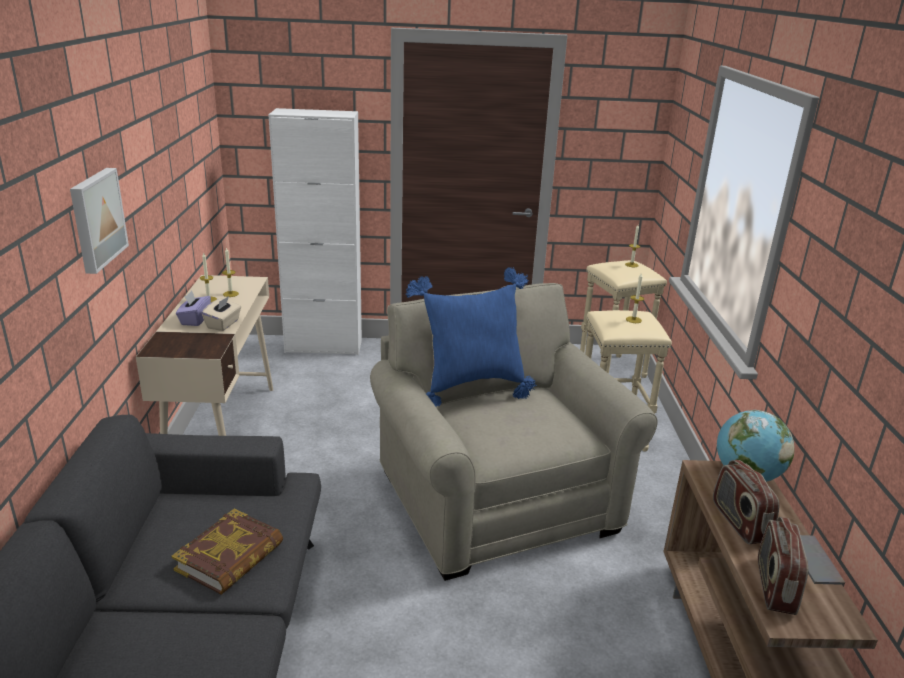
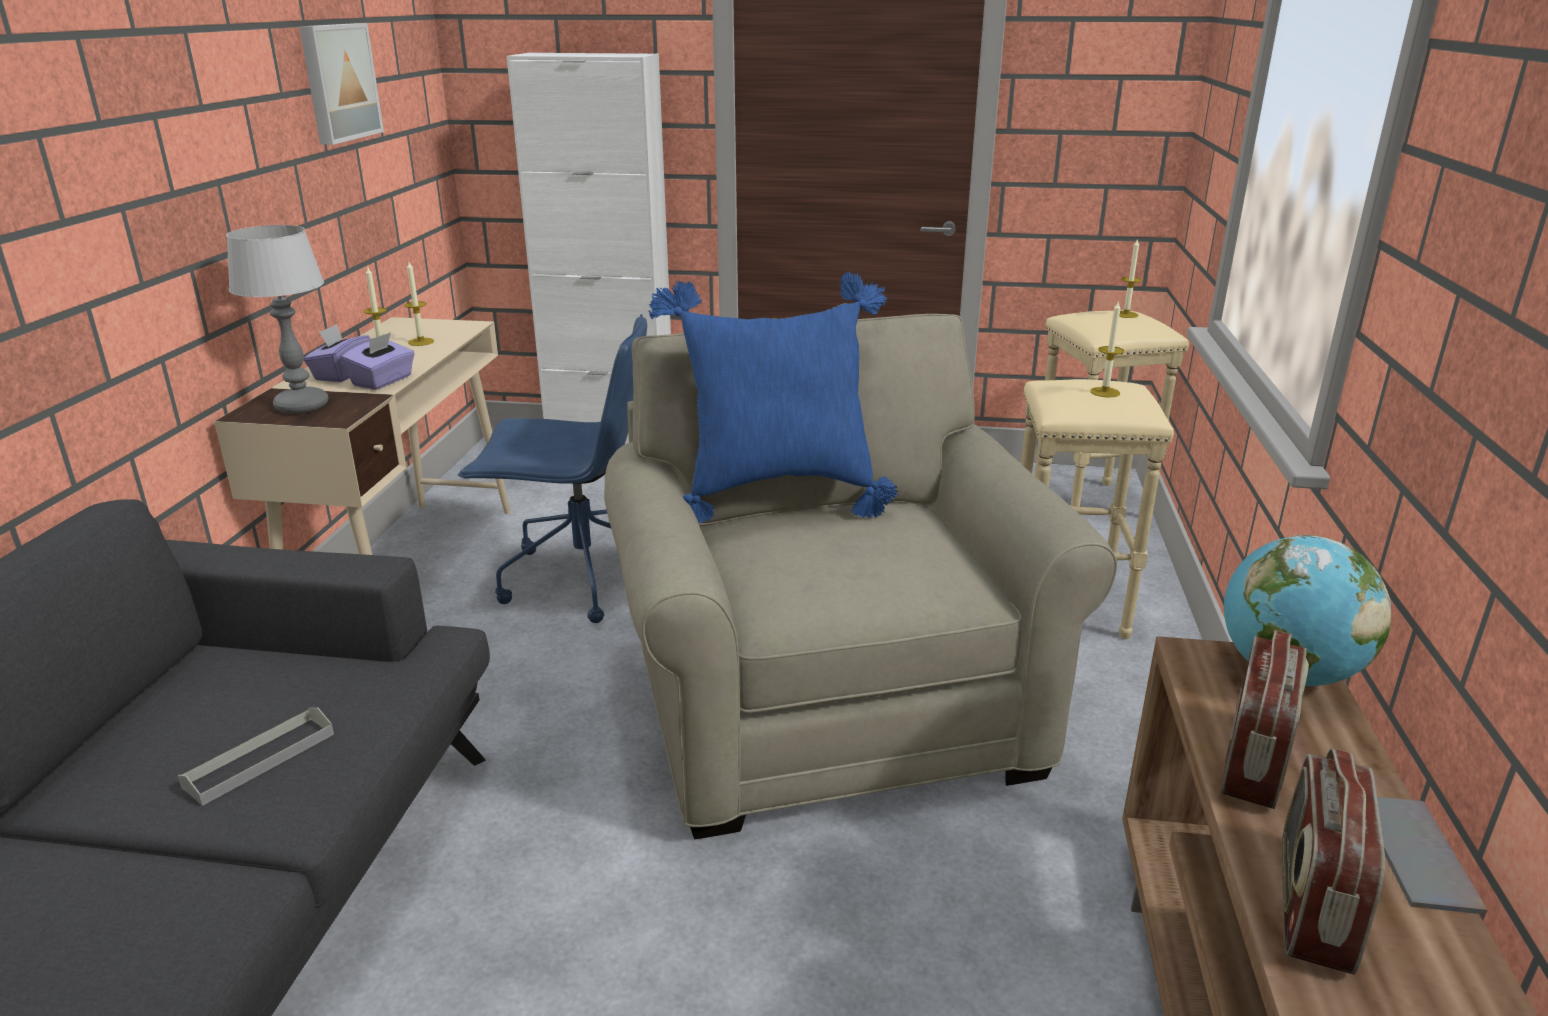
camera: 10 degrees right, 0 degrees up
(96, 219) = (110, 165): picture -> picture (338, 82)
(184, 344) = (303, 406): none -> table lamp
(223, 324) = (383, 381): beige tissue box -> purple tissue box
(230, 557) = (260, 759): book -> grey tray
(329, 431) = (576, 578): none -> blue office chair
(739, 522) = (1254, 762): radio -> radio turned 150 degrees counterclockwise

